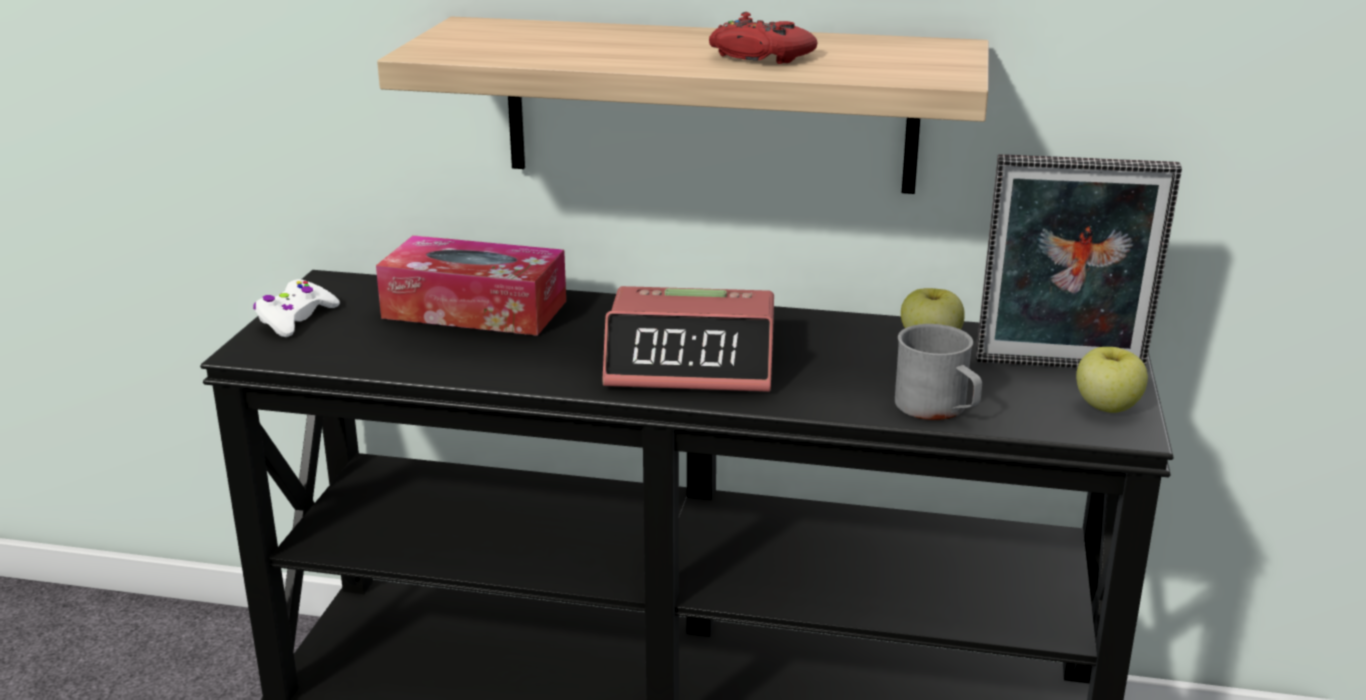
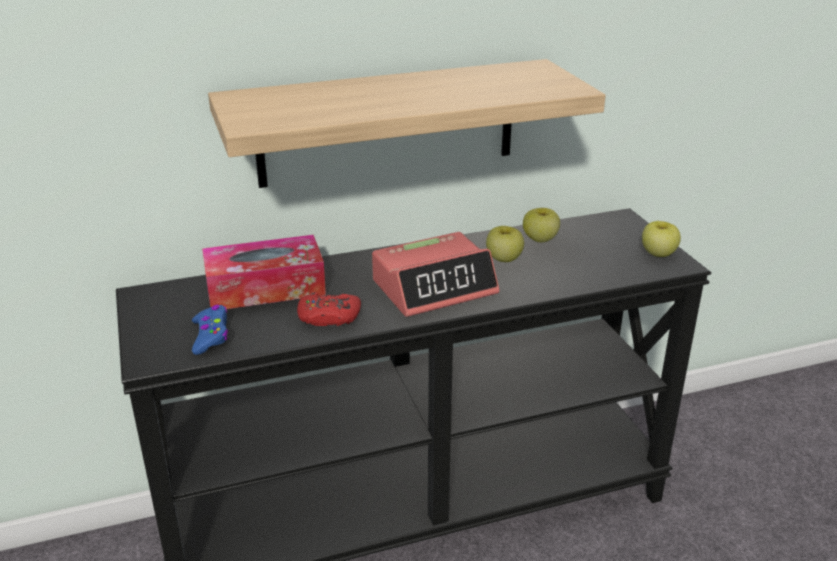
camera: 30 degrees left, 5 degrees up
(295, 318) = (151, 328): white game controller -> none
(348, 344) = (211, 336): none -> blue game controller
(759, 56) = (454, 91): red game controller -> red game controller (329, 317)
(839, 353) = (503, 259): none -> apple
(938, 409) = (587, 278): grey mug -> none
(1060, 369) = (615, 238): picture frame -> none

